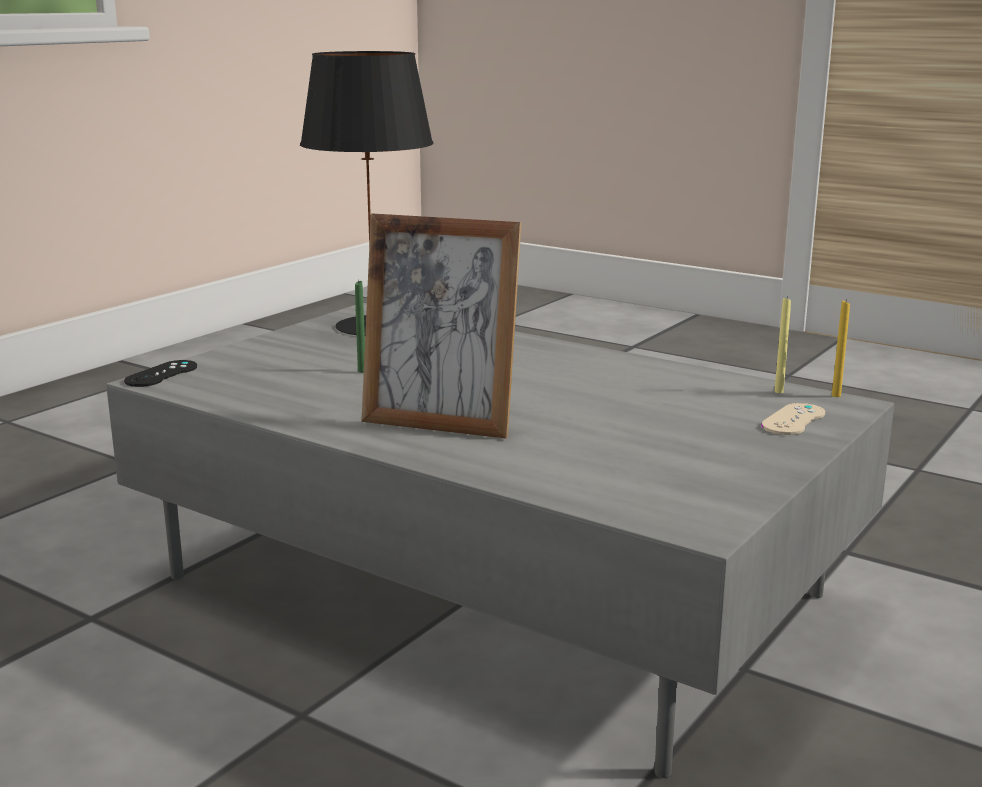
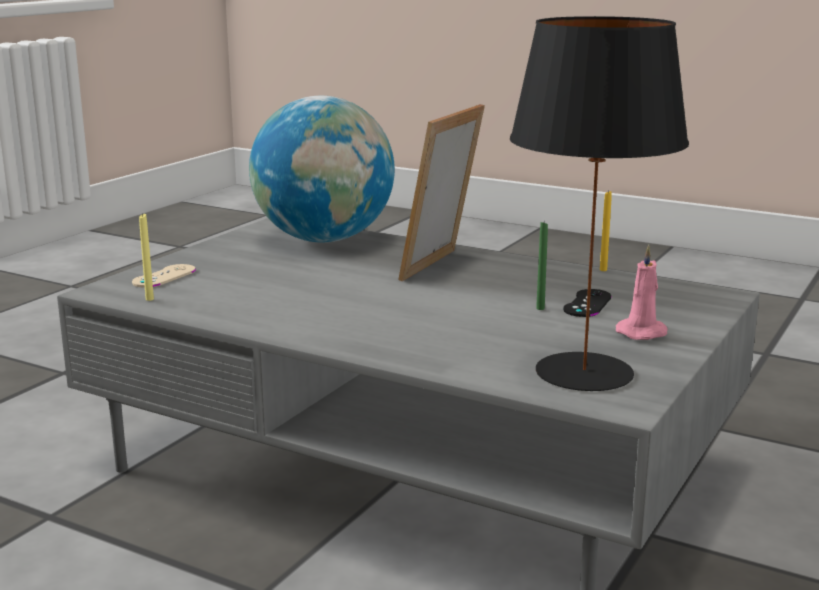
camera: 175 degrees right, 0 degrees up
(161, 374) = (724, 299): black game controller -> black game controller (587, 303)
(290, 349) = (643, 333): none -> pink candle
(440, 423) = (441, 267): picture frame -> picture frame turned 75 degrees counterclockwise
(604, 479) = (324, 240): none -> globe
(836, 395) = (102, 297): yellow candle -> yellow candle (603, 270)

